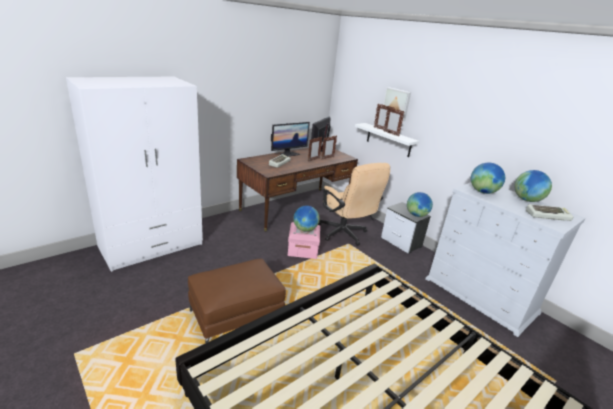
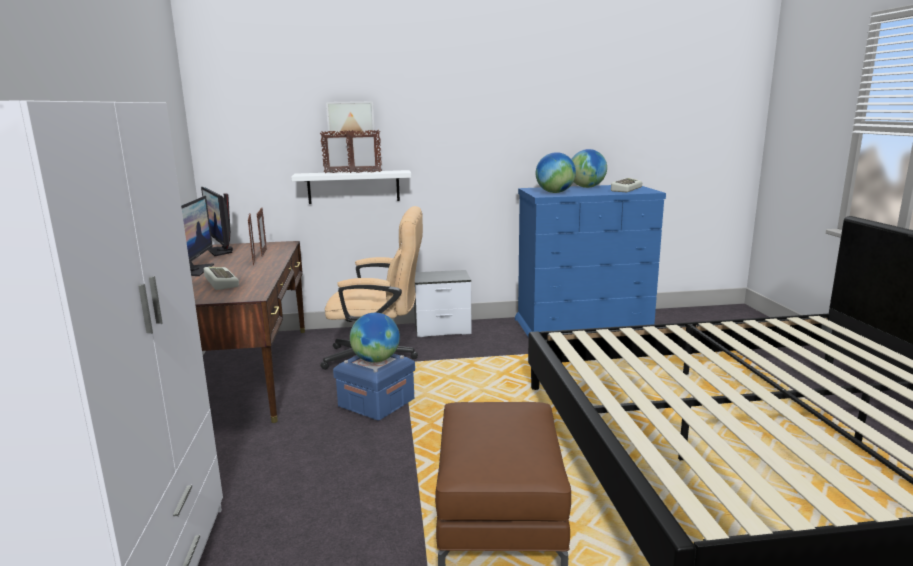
camera: 55 degrees left, 10 degrees down
(303, 249) = (376, 402): pink storage box -> blue storage box
(416, 215) = (456, 275): globe -> none
(480, 296) = (583, 326): white dresser -> blue dresser

